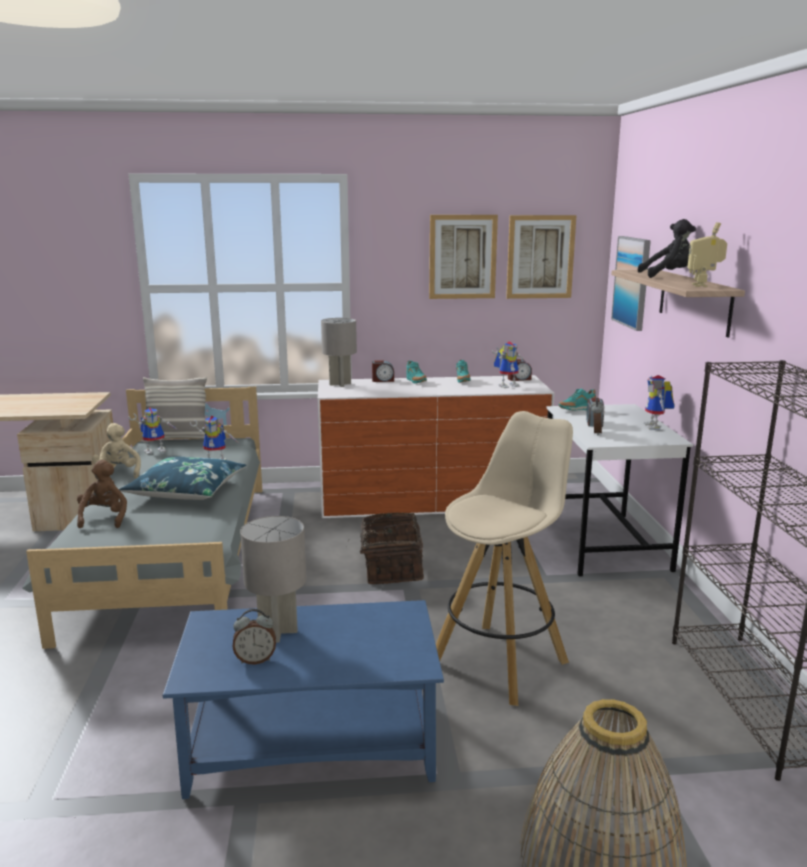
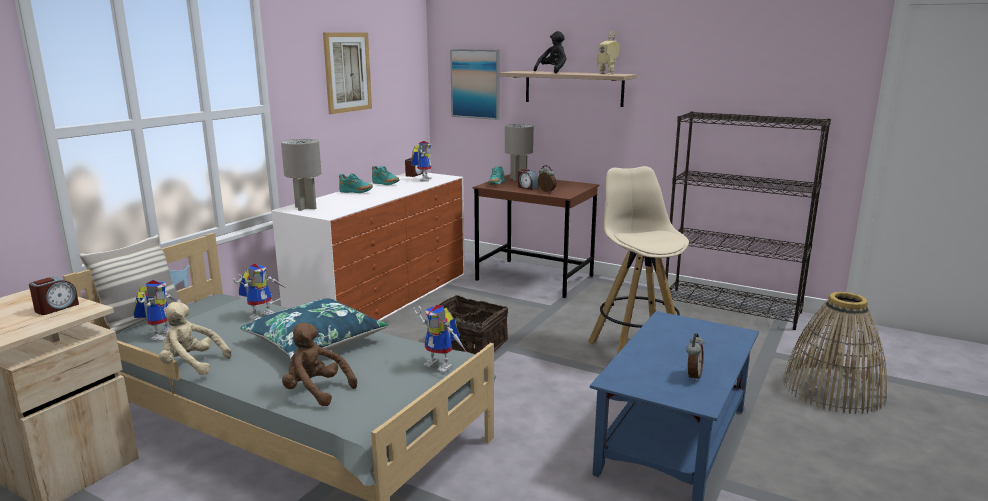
camera: 55 degrees left, 0 degrees up
(277, 631) = (657, 361): grey table lamp -> grey table lamp (518, 179)
(383, 380) = (327, 197): alarm clock -> alarm clock (56, 308)
(540, 257) = (393, 69): picture -> none
(604, 544) = (535, 278): white desk -> brown desk
(656, 427) = (559, 181): toy robot -> toy robot (442, 365)

